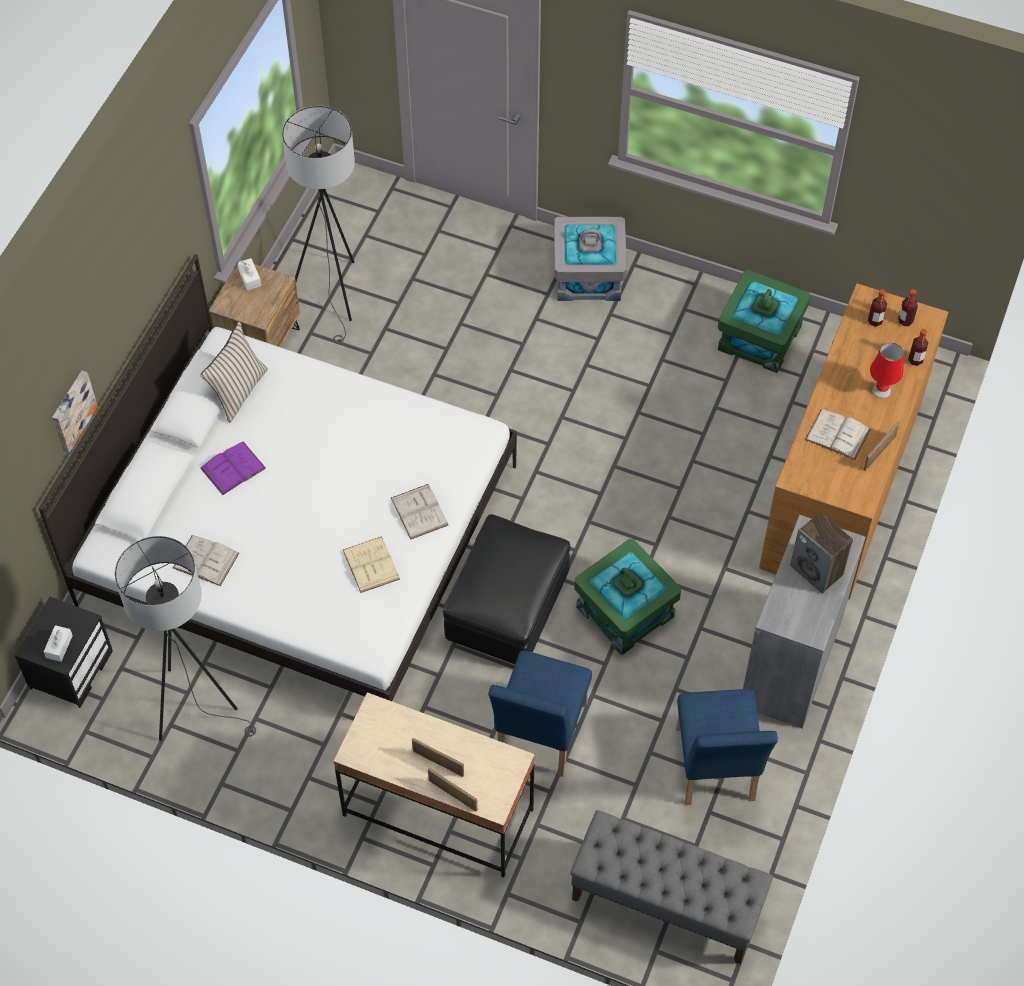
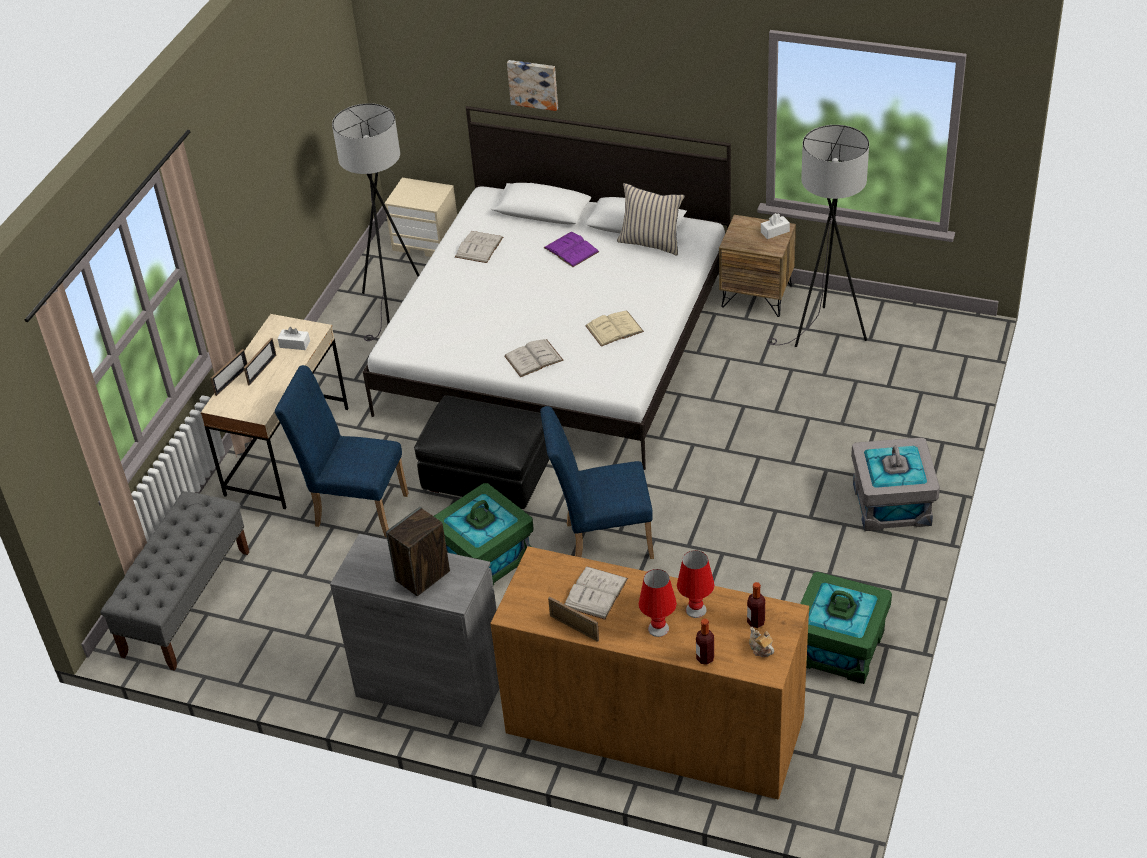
camera: 90 degrees right, 15 degrees down
(59, 646) = (408, 196): white tissue box -> white tissue box (294, 344)
(71, 668) = (427, 241): black nightstand -> beige nightstand
(371, 564) = (476, 334): beige book -> beige book (614, 328)
(715, 772) = (313, 631): blue chair -> blue chair (601, 540)
(860, 362) = (696, 610): none -> red table lamp
(905, 321) = (760, 649): bottle -> teapot

